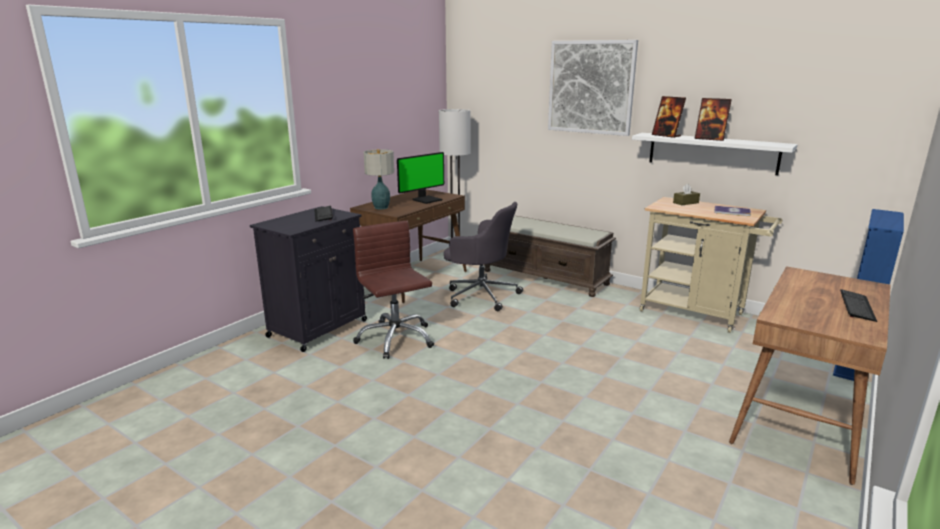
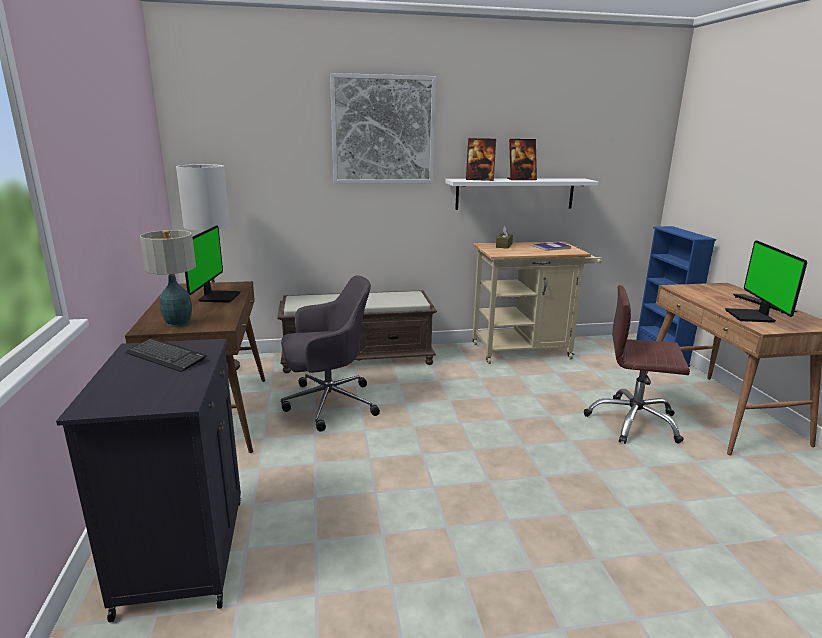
camera: 45 degrees left, 0 degrees up
(395, 339) = (323, 508): brown office chair -> brown office chair (633, 422)
(798, 308) = (752, 316): none -> monitor

